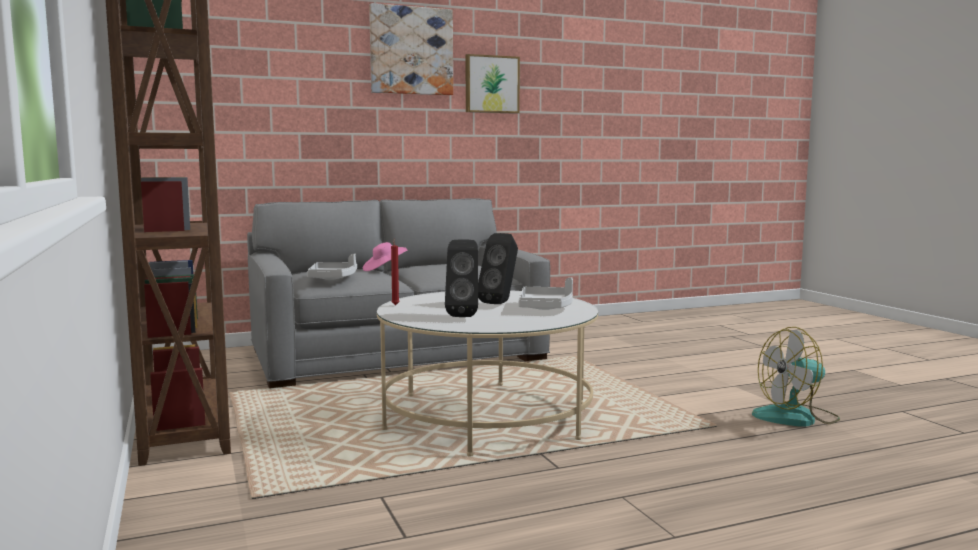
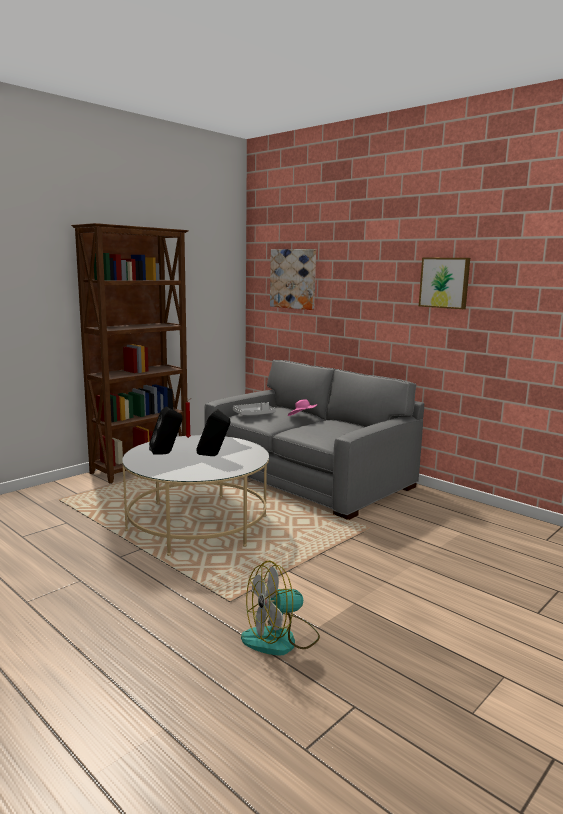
camera: 65 degrees right, 5 degrees up
(411, 51) = (384, 257): picture -> picture (293, 279)
(546, 308) = (208, 467): grey tray -> none
(796, 417) = (281, 639): fan -> fan turned 75 degrees counterclockwise

